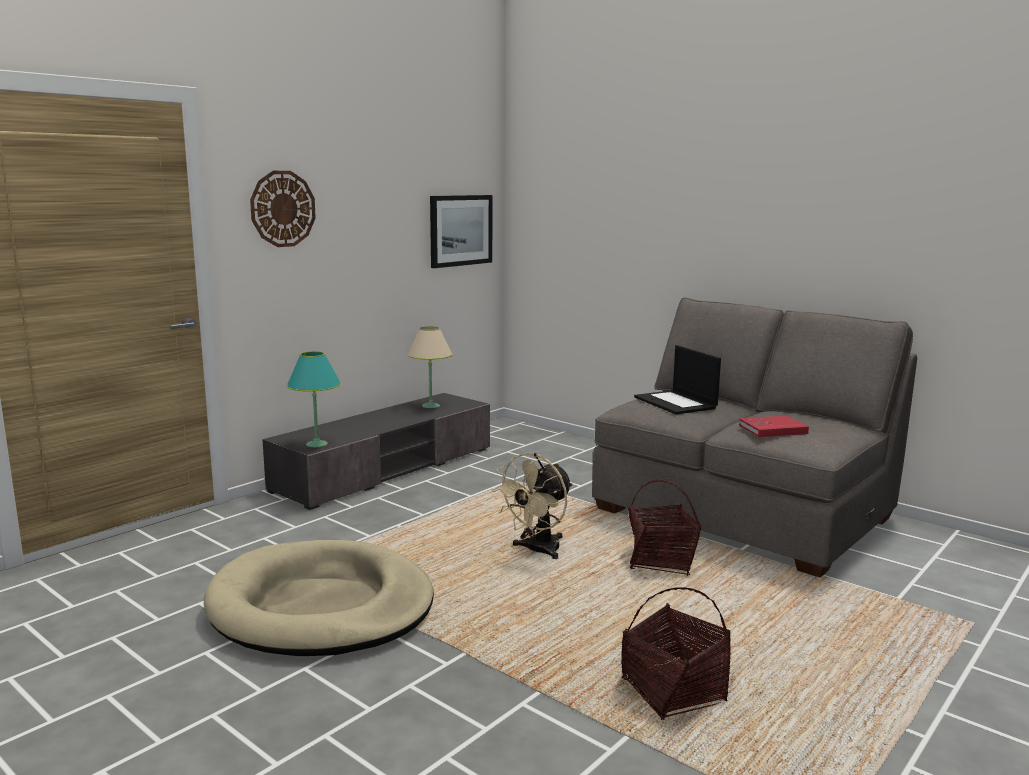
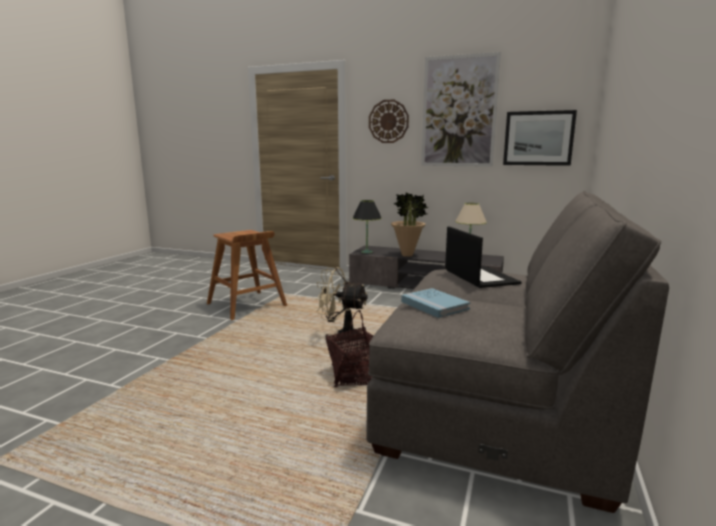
camera: 70 degrees right, 0 degrees up
(316, 444) = (366, 252): turquoise table lamp -> black table lamp
(321, 606) = (247, 305): beige dog bed -> brown stool
(374, 428) = (407, 255): none -> potted plant
(378, 194) = (459, 112): none -> picture
(672, 691) = (168, 396): basket -> none
(676, 403) = (479, 277): laptop -> laptop turned 120 degrees clockwise
(773, 429) = (434, 305): red book -> blue book

